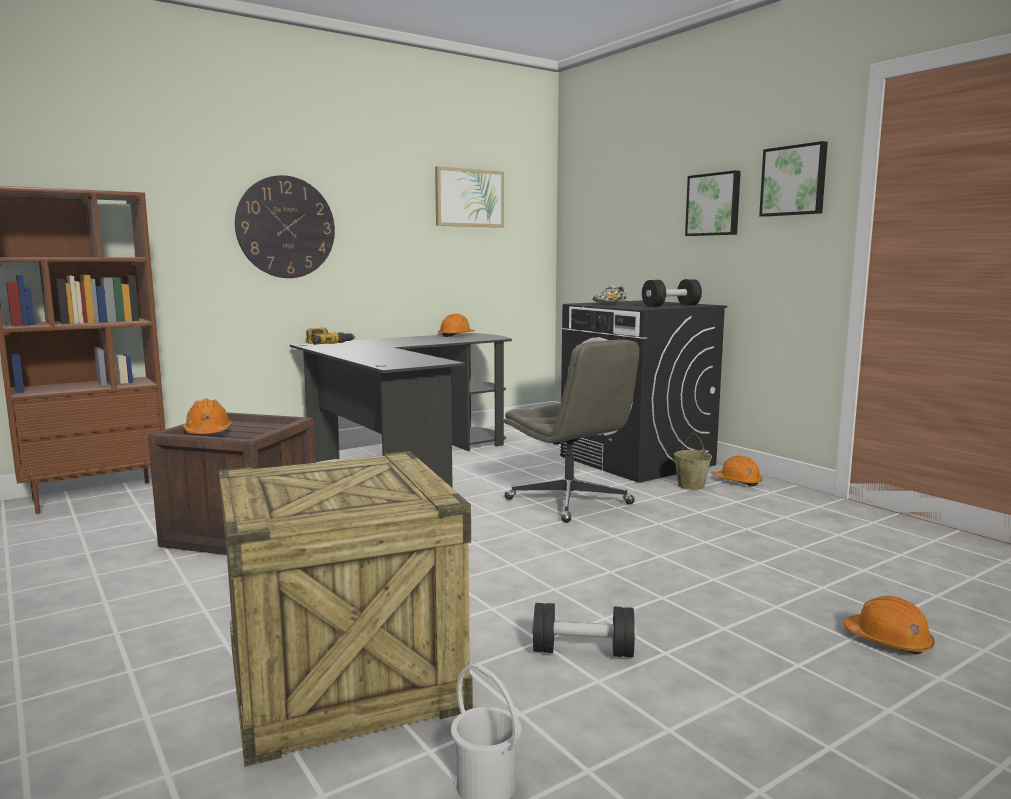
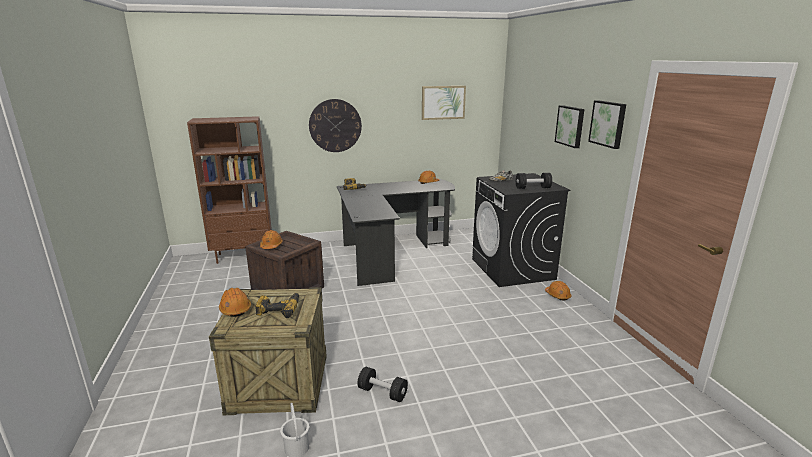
camera: 20 degrees right, 10 degrees up
(355, 484) = (279, 309): none -> power drill
(570, 502) = (450, 295): grey office chair -> none
(690, 486) = (526, 294): beige bucket -> none
(888, 641) = (533, 423): orange hard hat -> orange hard hat (235, 309)

